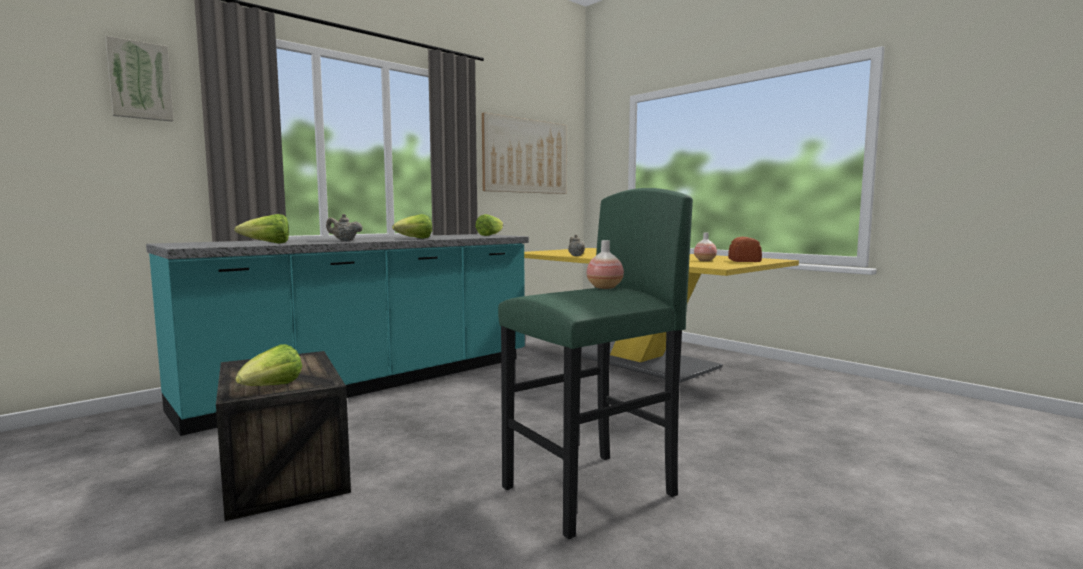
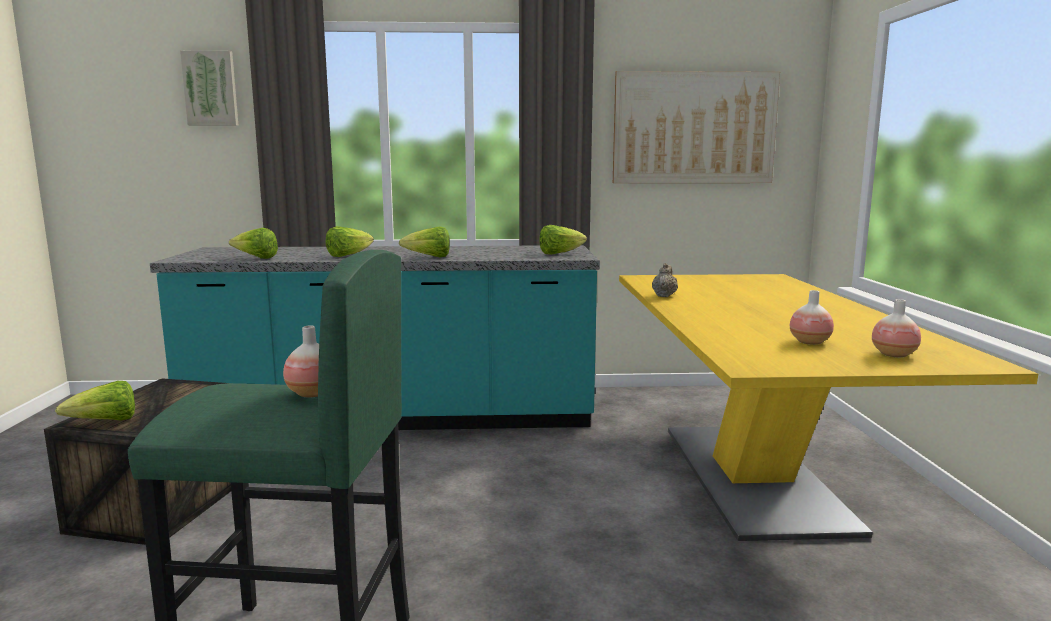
camera: 40 degrees right, 5 degrees up
(344, 240) = (348, 256): beige teapot -> lettuce
(745, 260) = (893, 354): bread -> vase

